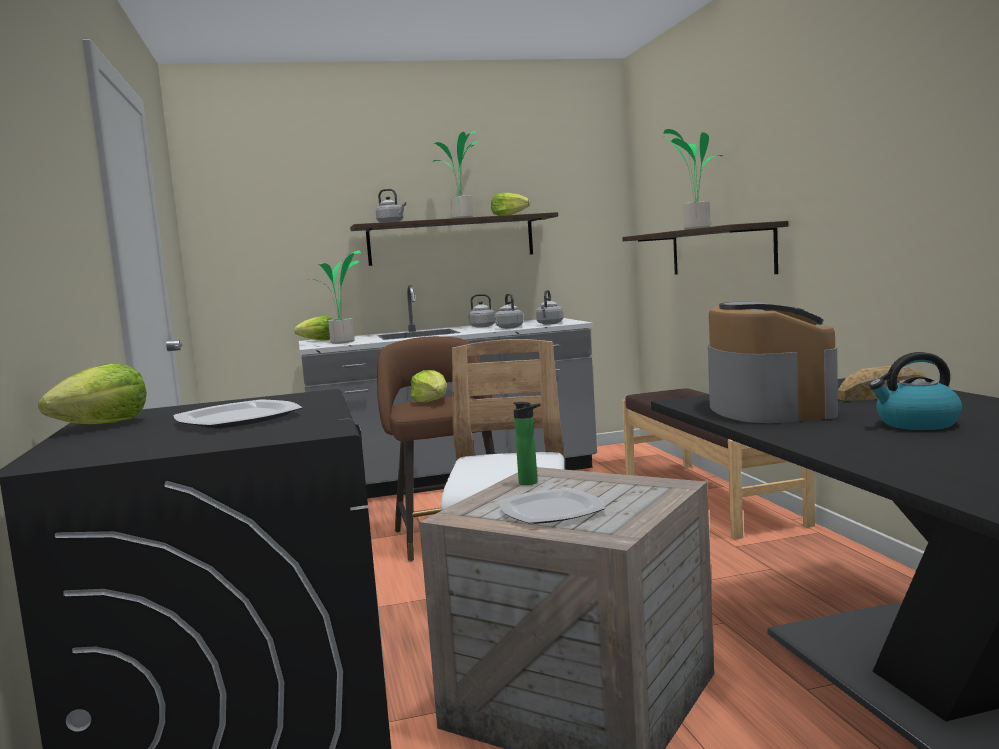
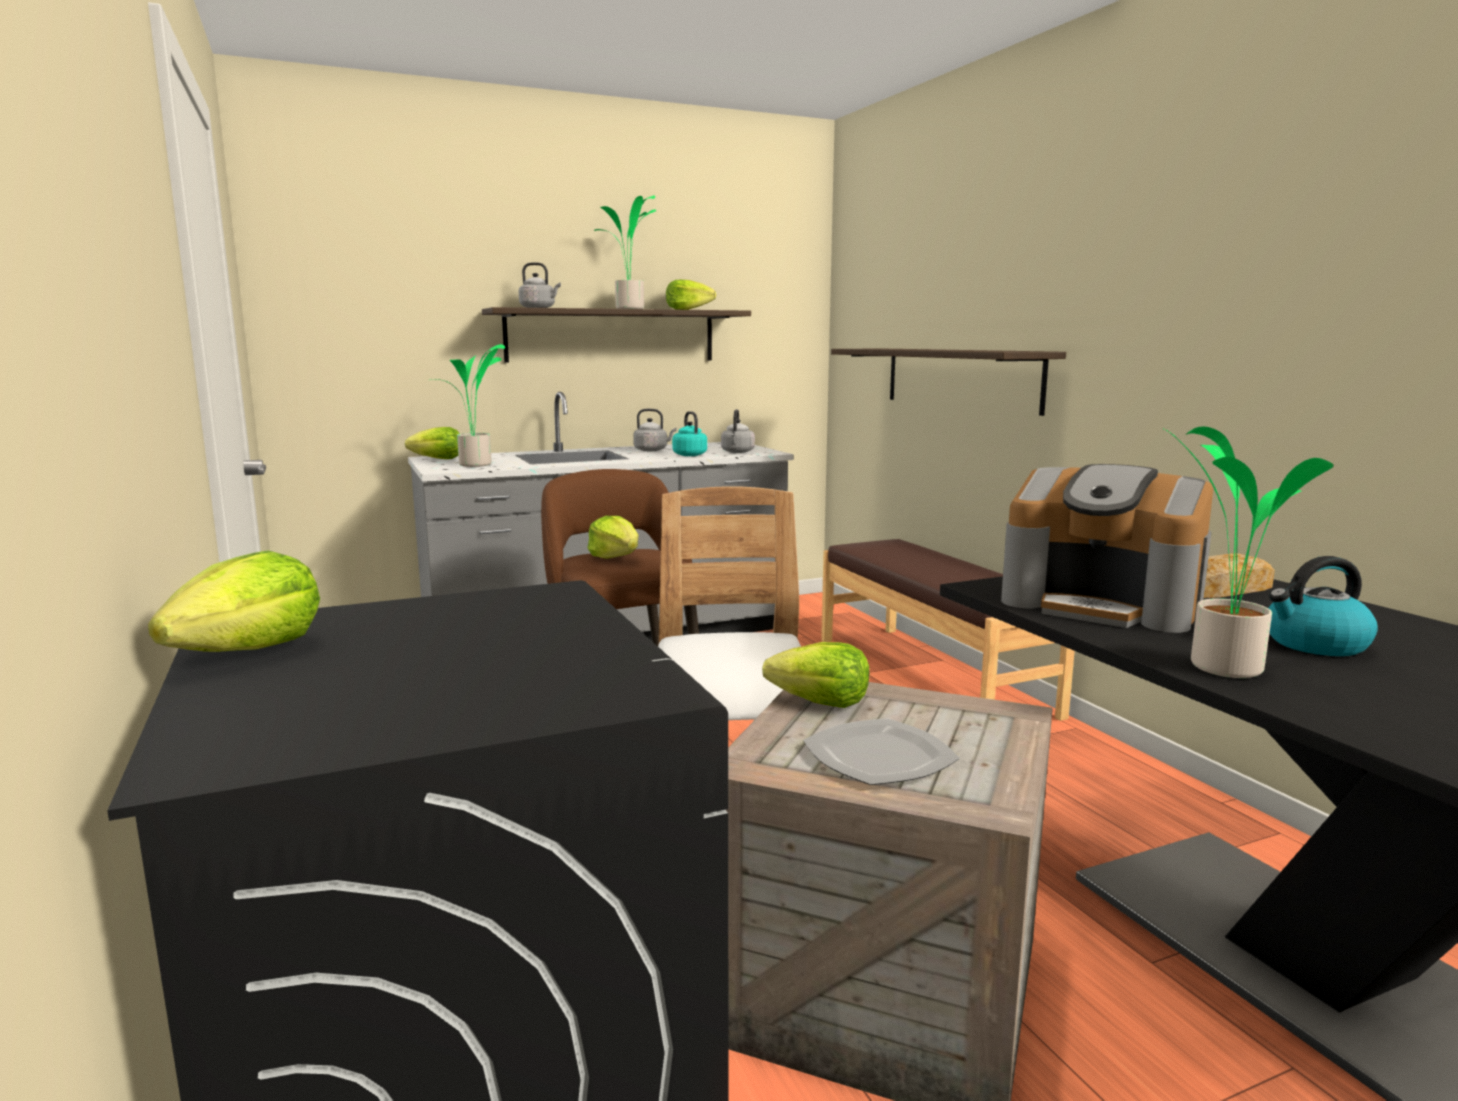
camera: 10 degrees left, 5 degrees up
(238, 418) = (480, 648): plate -> none
(509, 327) = (689, 455): grey kettle -> turquoise kettle
(531, 482) = (821, 703): bottle -> lettuce
(695, 229) = (937, 349): potted plant -> potted plant (1220, 667)
(767, 407) = (1102, 605): coffee machine -> coffee machine turned 135 degrees clockwise

